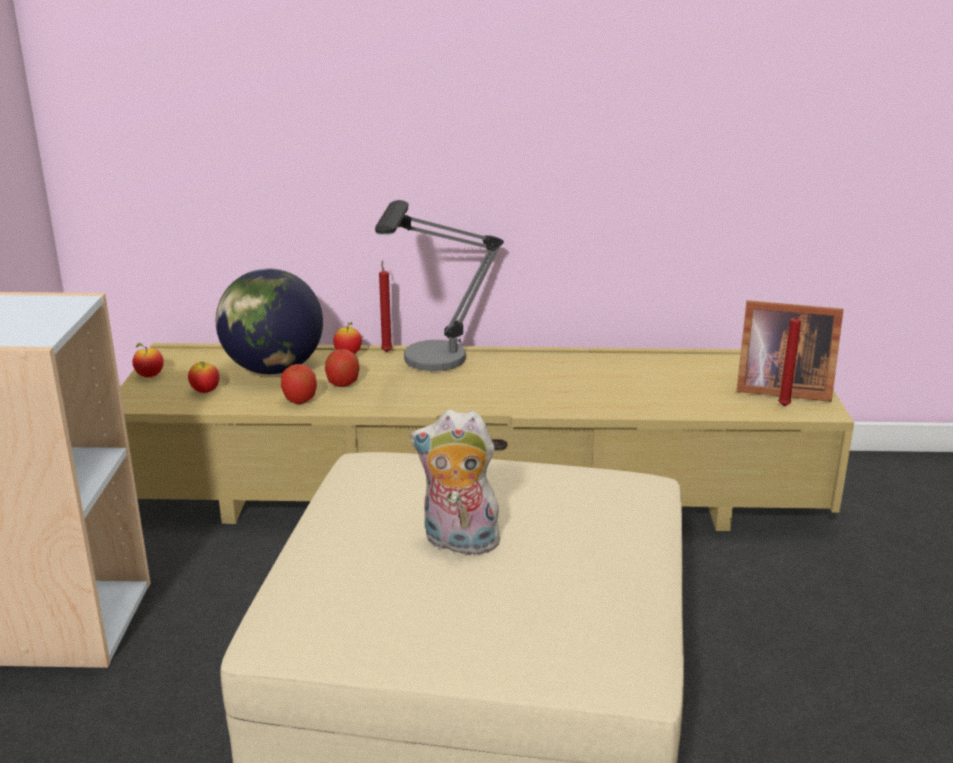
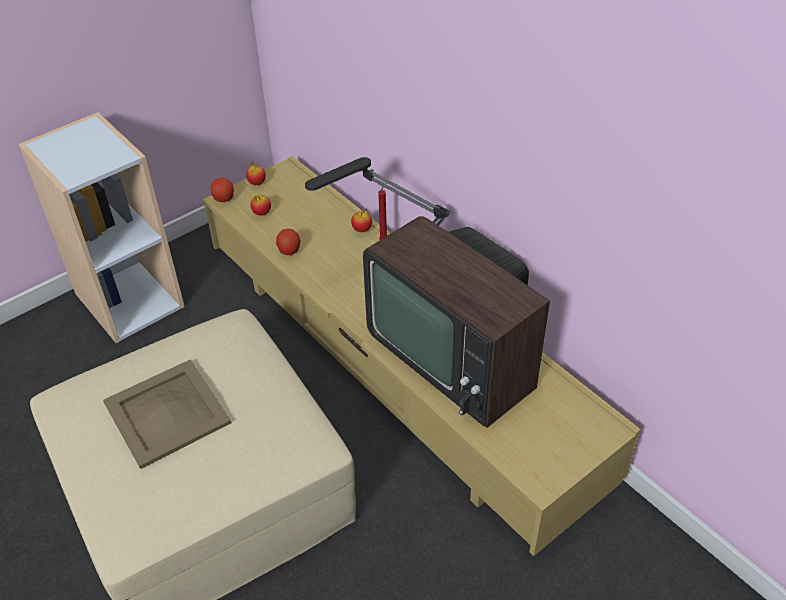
camera: 50 degrees right, 20 degrees up
(273, 369) = (313, 216): globe -> none
(342, 384) = (326, 252): apple -> apple (224, 199)
(458, 543) = (168, 413): plush toy -> beige tray
(600, 381) = (455, 352): none -> television
(779, 388) = (551, 444): picture frame -> none
(784, 407) = (523, 461): red candle -> none

